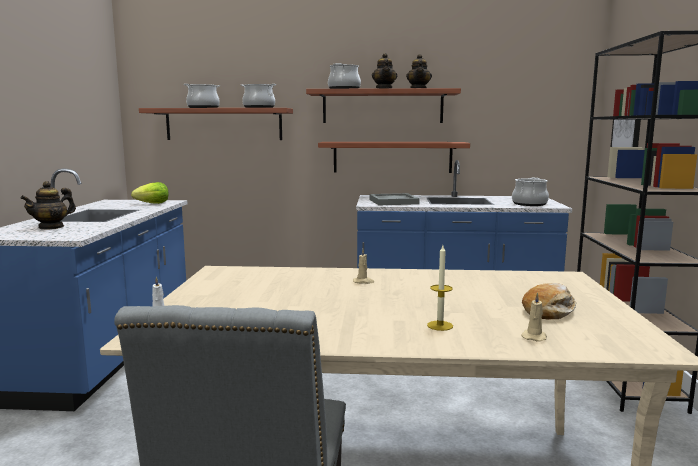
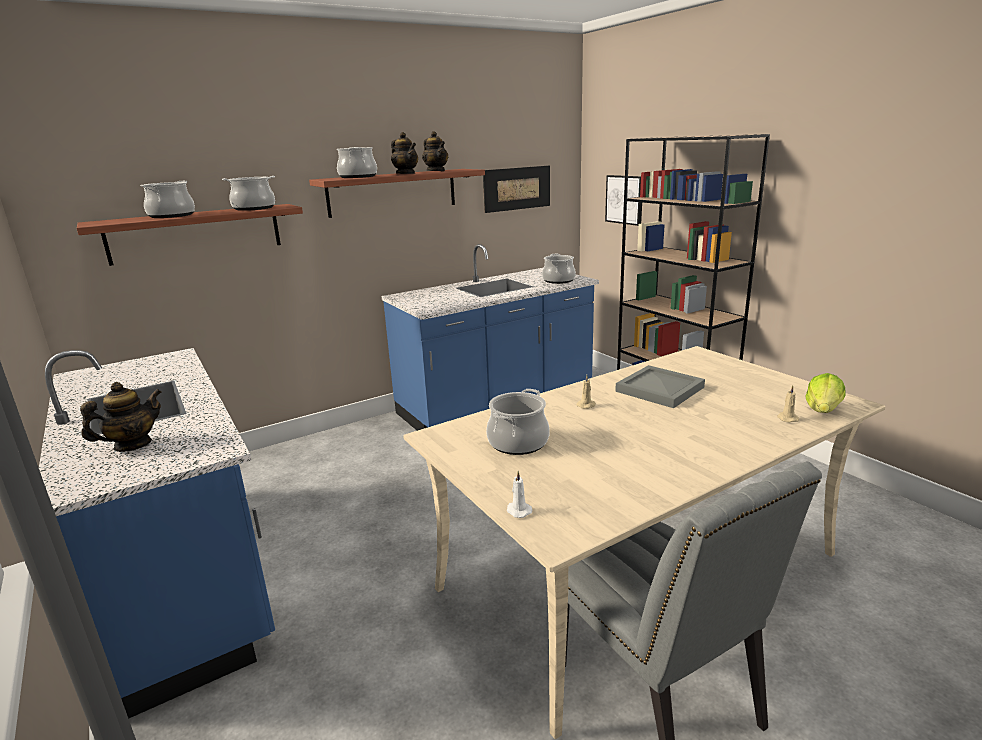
camera: 35 degrees left, 10 degrees up
(51, 227) = (132, 445): teapot -> teapot turned 135 degrees counterclockwise
(153, 203) = (163, 365): lettuce -> lettuce (822, 410)
(257, 287) = (517, 442): none -> cooking pot
(392, 157) = (409, 248): shelf -> none
(393, 202) = (441, 301): grey tray -> grey tray (660, 390)
(440, 325) = (723, 430): candle -> none
(515, 113) = (517, 188): none -> picture
(549, 311) = (750, 391): bread -> none

